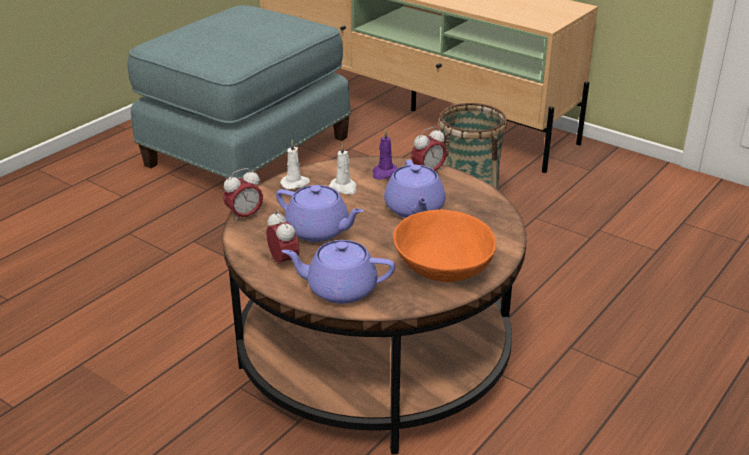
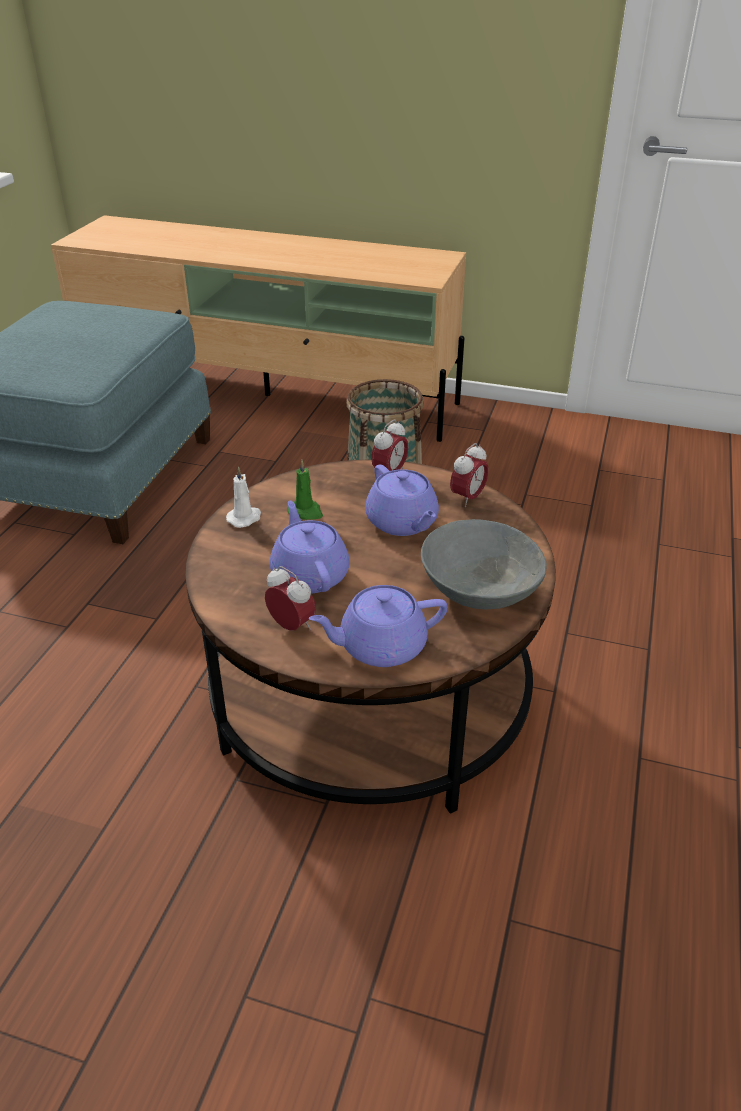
camera: 20 degrees left, 5 degrees up
(245, 216) = (208, 575): alarm clock -> alarm clock (467, 498)
(319, 231) = (309, 574): purple teapot -> purple teapot turned 120 degrees counterclockwise
(344, 188) = (306, 512): white candle -> green candle
(384, 173) = (341, 484): purple candle -> none
(441, 268) = (478, 590): orange bowl -> grey bowl

